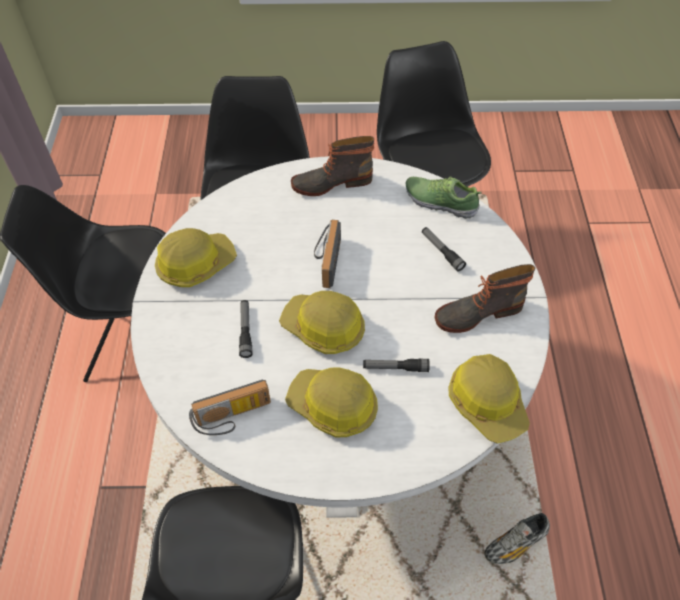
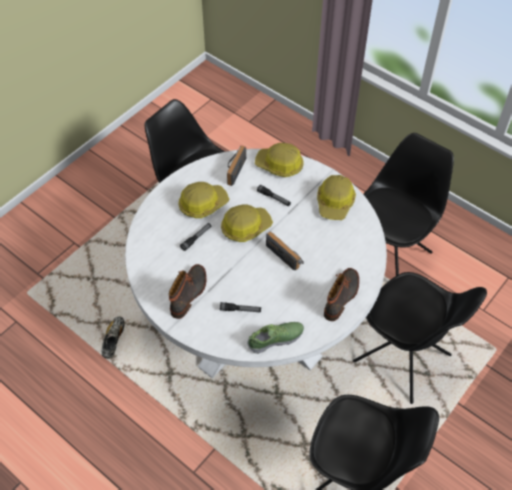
camera: 130 degrees right, 0 degrees up
(487, 402) = (144, 258): hard hat -> hard hat (279, 165)

